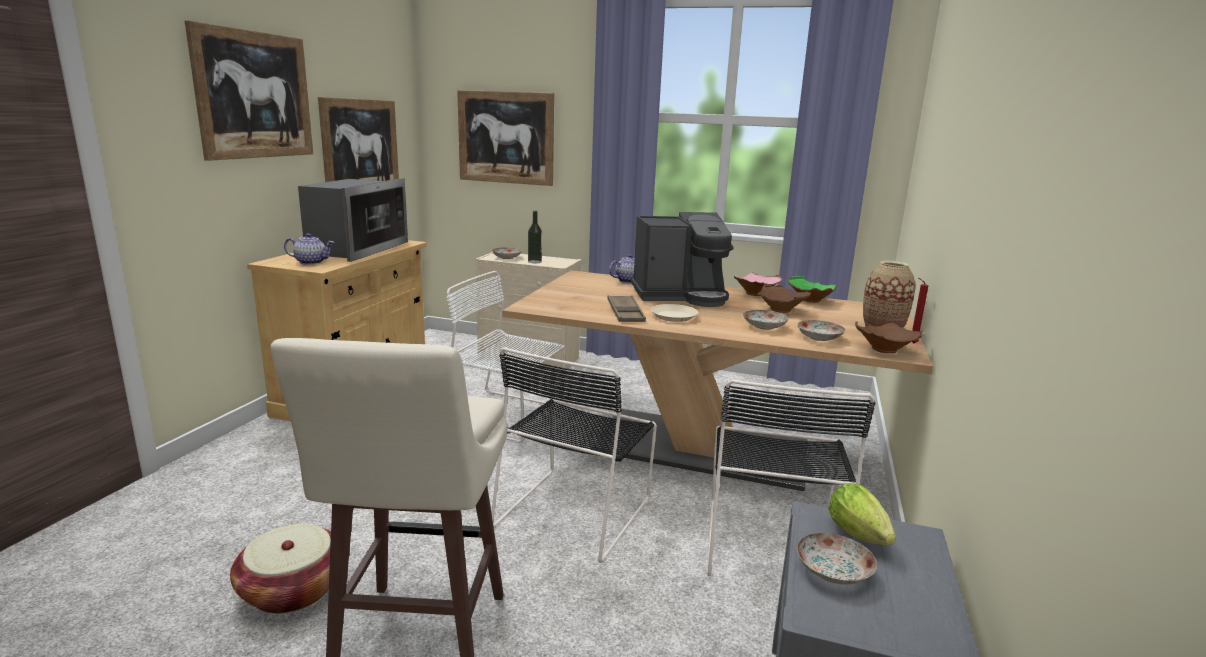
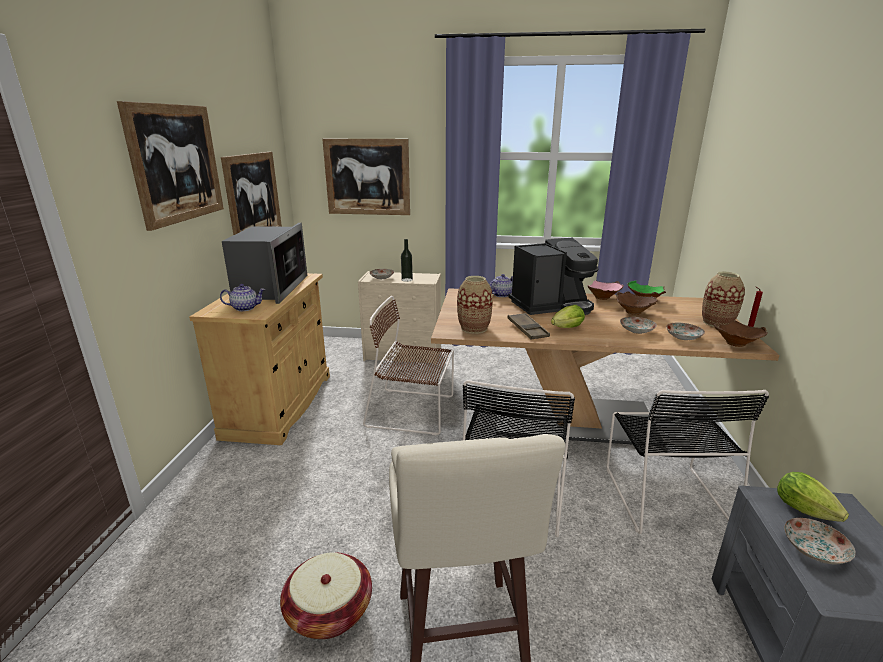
camera: 10 degrees left, 5 degrees up
(506, 416) = (414, 411): white chair -> brown chair
(562, 306) = (474, 328): none -> vase
(674, 317) = (565, 328): beige plate -> lettuce

